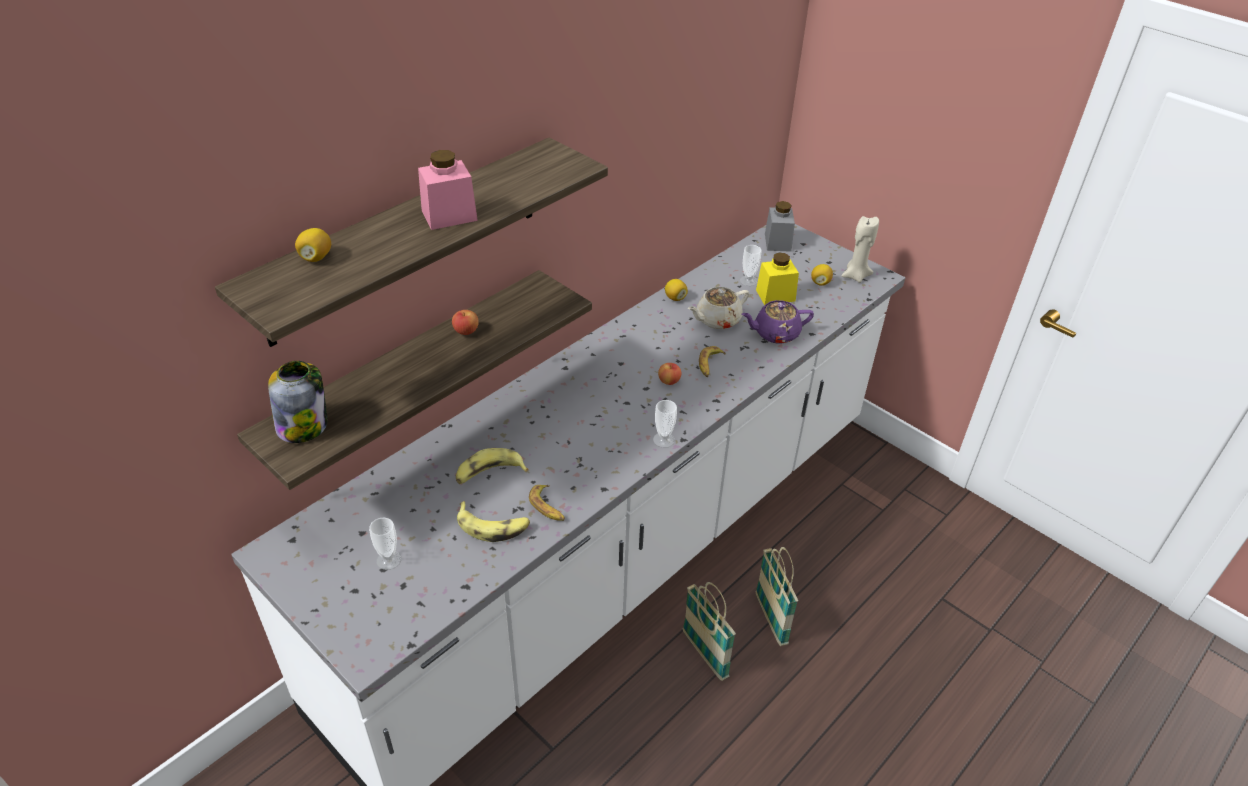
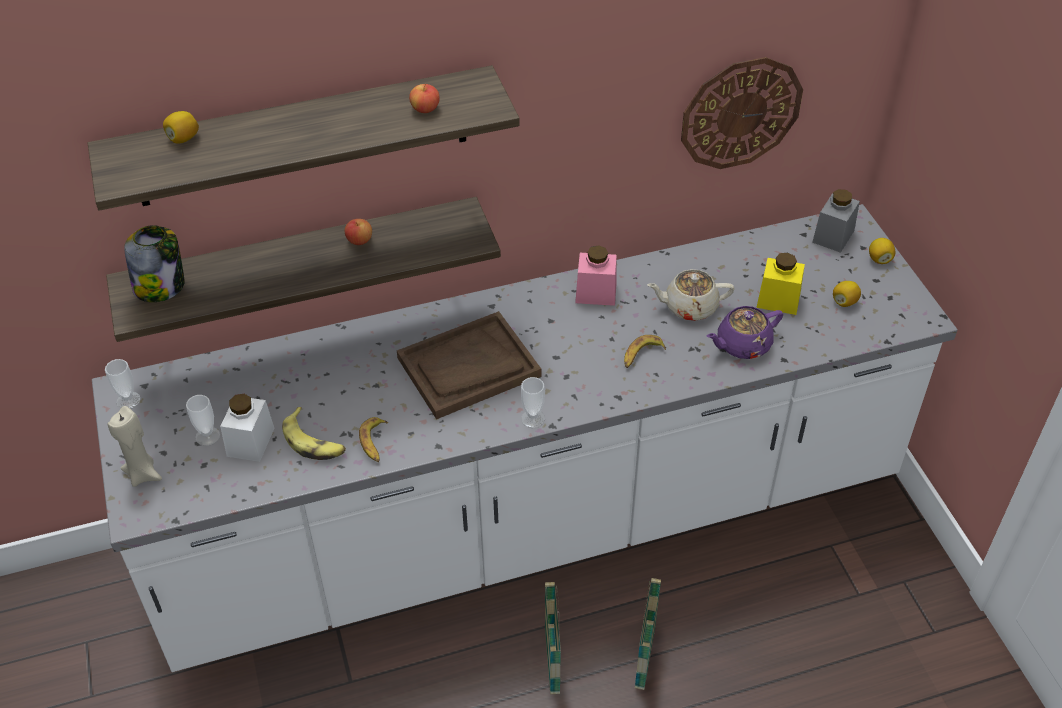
camera: 30 degrees right, 5 degrees up
(434, 549) = (250, 442): none -> white jar
(449, 215) = (326, 129): pink jar -> pink jar (596, 293)
(489, 473) = (345, 389): banana -> none
(582, 420) = (468, 367): none -> brown tray
(669, 381) = (585, 358): apple -> apple (425, 109)
(675, 298) = (663, 266): lemon -> lemon (879, 259)
(708, 153) = (740, 113): none -> wall clock
(748, 280) = (761, 272): cup -> cup (128, 400)
(775, 333) = (742, 345): purple teapot -> purple teapot turned 45 degrees counterclockwise
(855, 276) = (894, 308): beige candle -> beige candle (143, 474)

